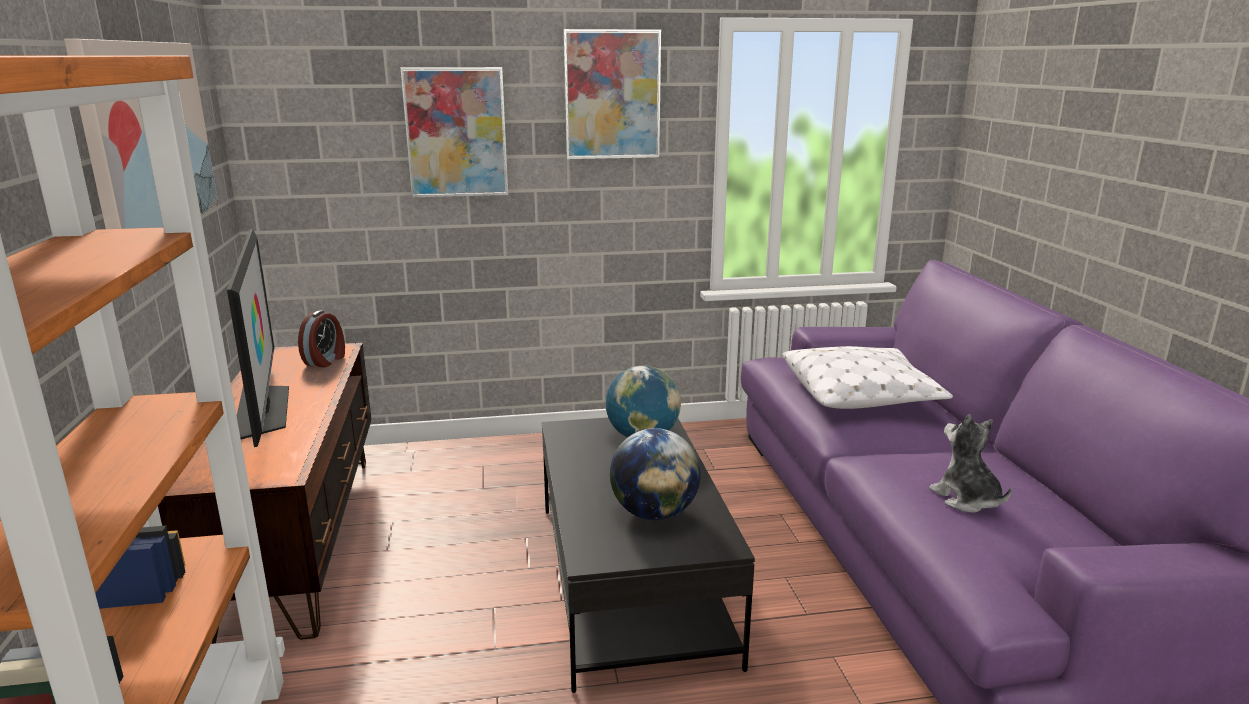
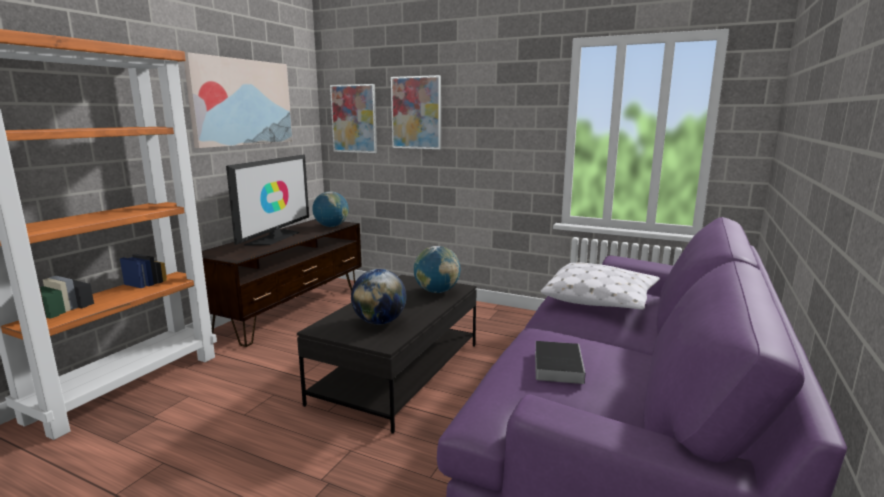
camera: 35 degrees right, 5 degrees down
(326, 360) = (331, 226): alarm clock -> globe
(612, 95) = (501, 90): picture -> picture (354, 118)
(966, 499) = (557, 365): plush toy -> book

